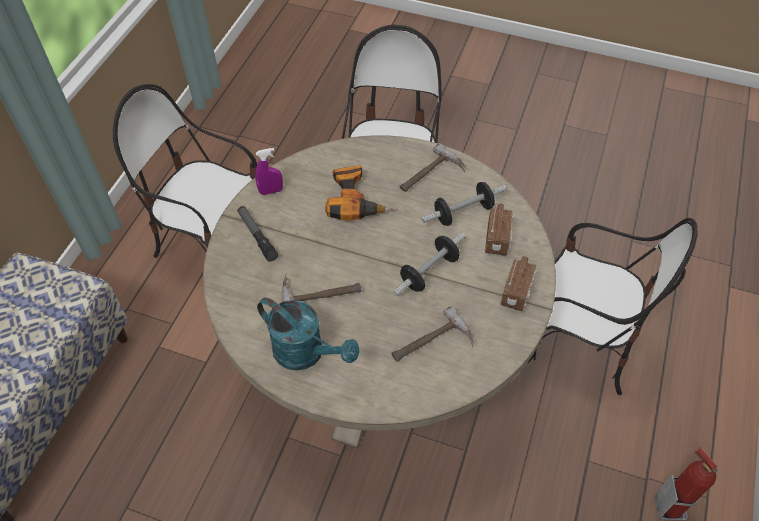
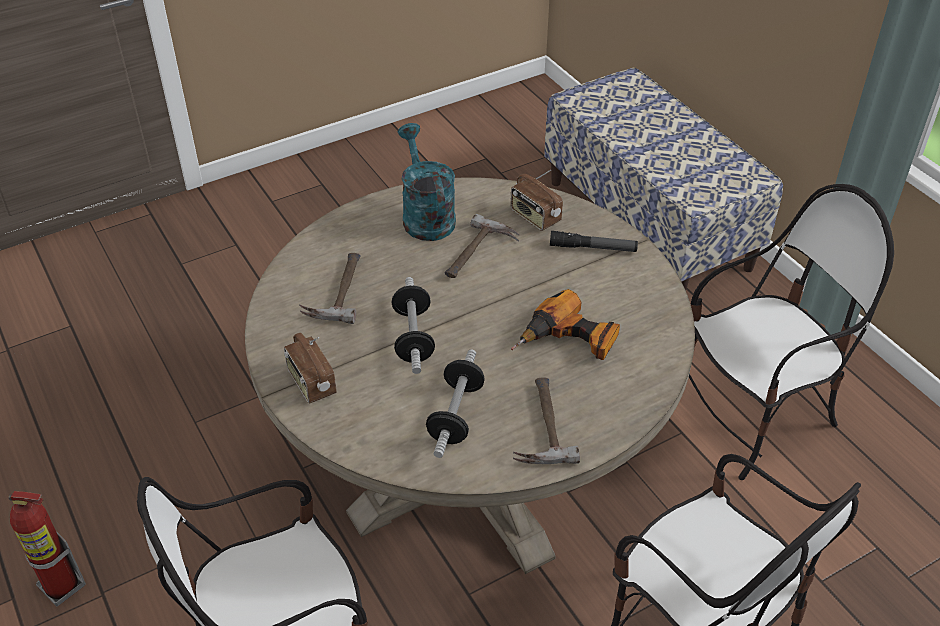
camera: 130 degrees right, 10 degrees down
(271, 191) = (648, 285): purple spray bottle -> none
(306, 353) = (425, 215): turquoise watering can -> turquoise watering can turned 90 degrees clockwise
(497, 240) = (387, 417): radio -> radio (534, 217)

